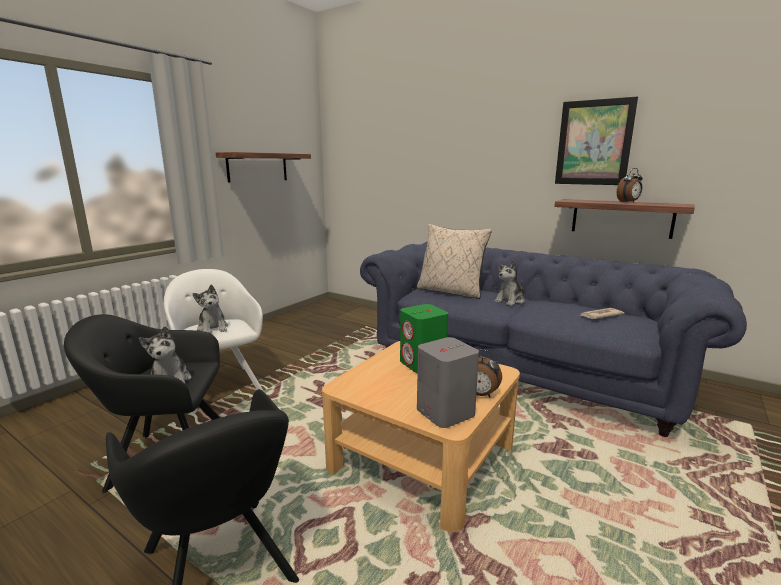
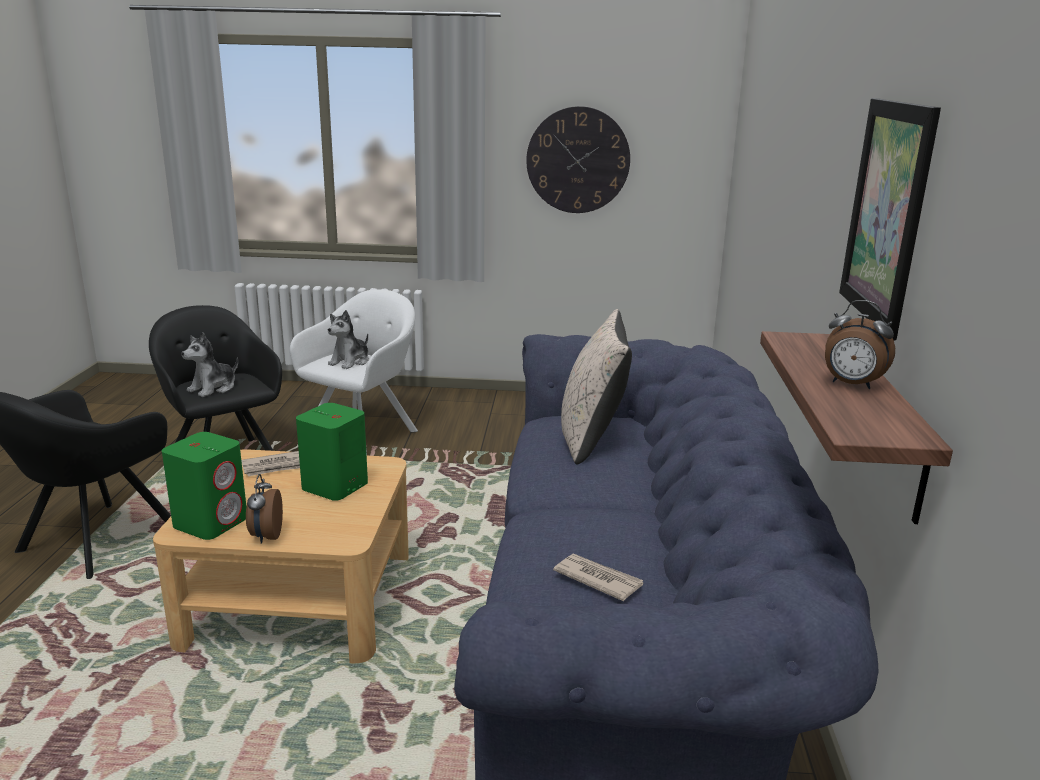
camera: 60 degrees right, 5 degrees up
(257, 167) = (578, 160): shelf -> wall clock
(371, 377) = (275, 467): none -> newspaper
(445, 412) = (211, 522): grey speaker -> green speaker
(510, 301) = (604, 491): plush toy -> none

